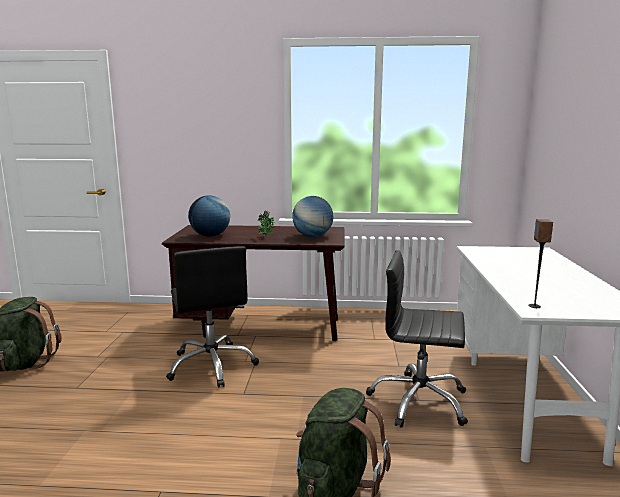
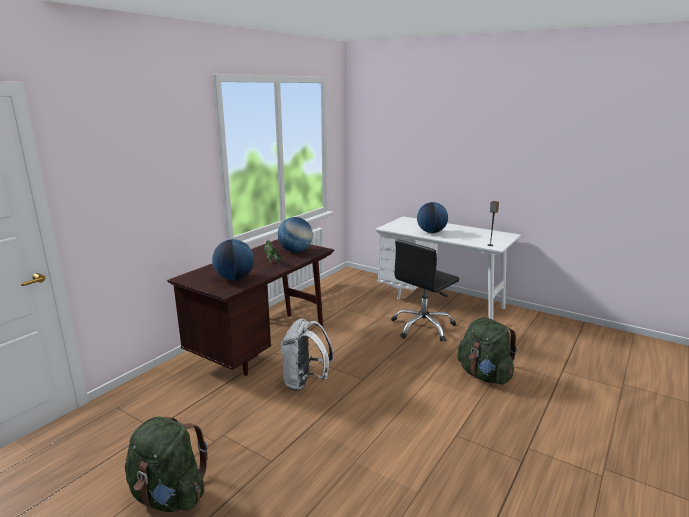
camera: 60 degrees left, 5 degrees up
(212, 365) = (305, 382): black office chair -> white backpack
(510, 268) = (431, 232): none -> globe

